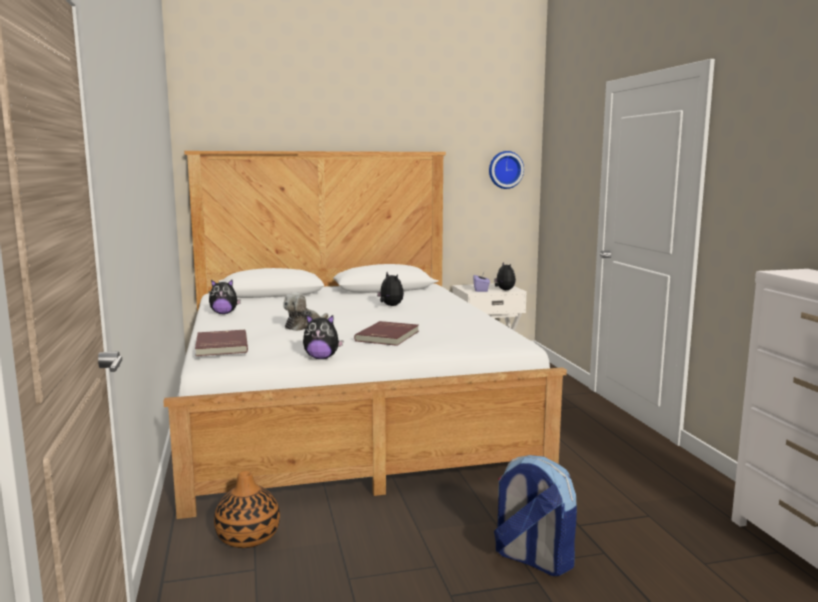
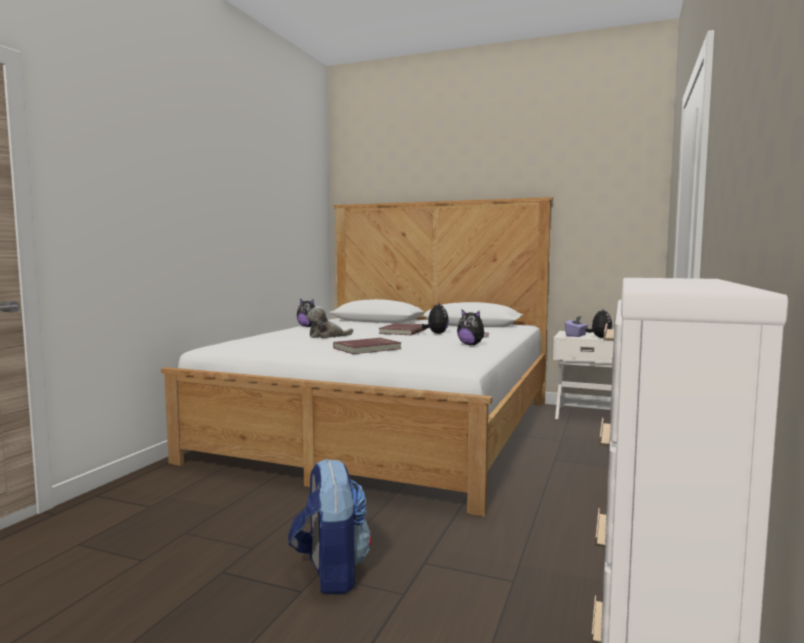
camera: 35 degrees right, 5 degrees down
(220, 346) = (237, 339): red book -> red book (402, 331)
(248, 537) = (182, 486): vase -> none
(321, 358) = (279, 354): plush toy -> plush toy (471, 345)
(505, 170) = (623, 213): wall clock -> none

